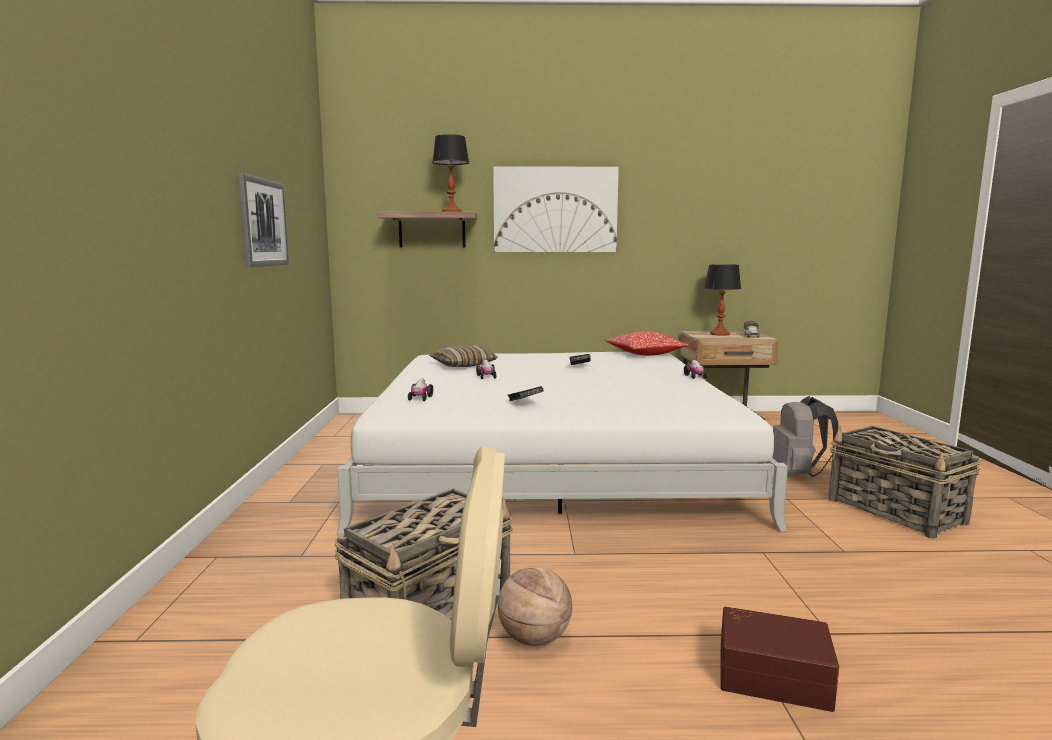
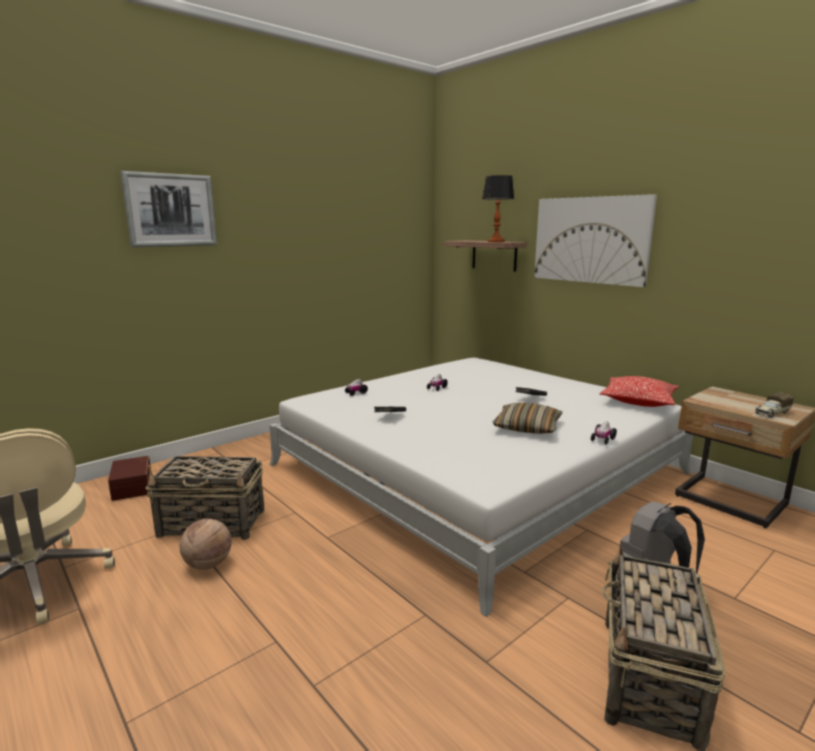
camera: 50 degrees right, 5 degrees up
(263, 223) = (326, 256): picture -> picture (171, 210)
(463, 365) = (462, 374): pillow -> pillow (527, 427)
(719, 334) = (740, 400): table lamp -> none
(772, 674) = (230, 670): brown storage box -> brown storage box (134, 486)

